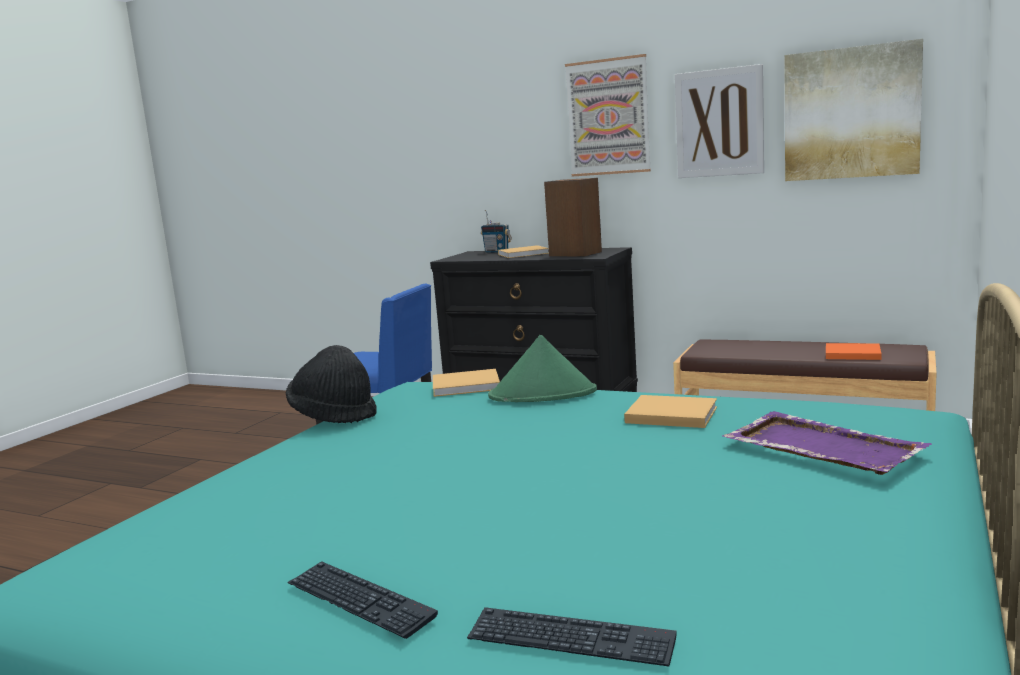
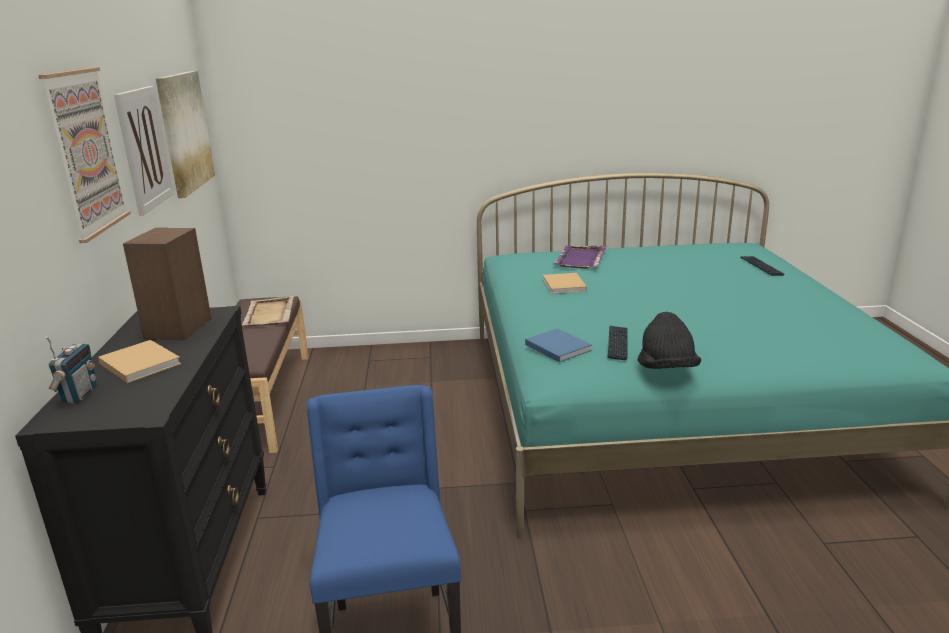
camera: 120 degrees left, 10 degrees up
(359, 601) = (798, 291): keyboard -> keyboard (617, 343)
(468, 385) = (556, 347): beige book -> blue book
(543, 394) = (556, 319): green hat -> none
(850, 354) = (269, 314): orange book -> beige tray

